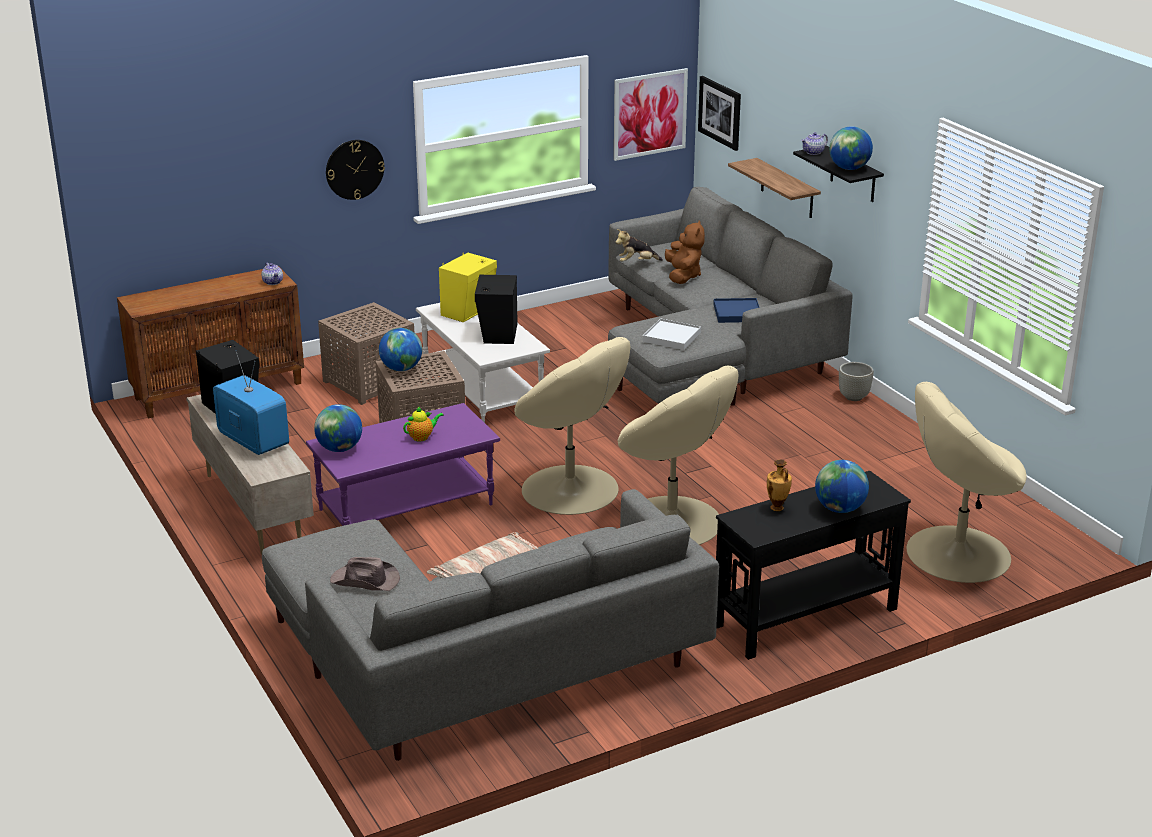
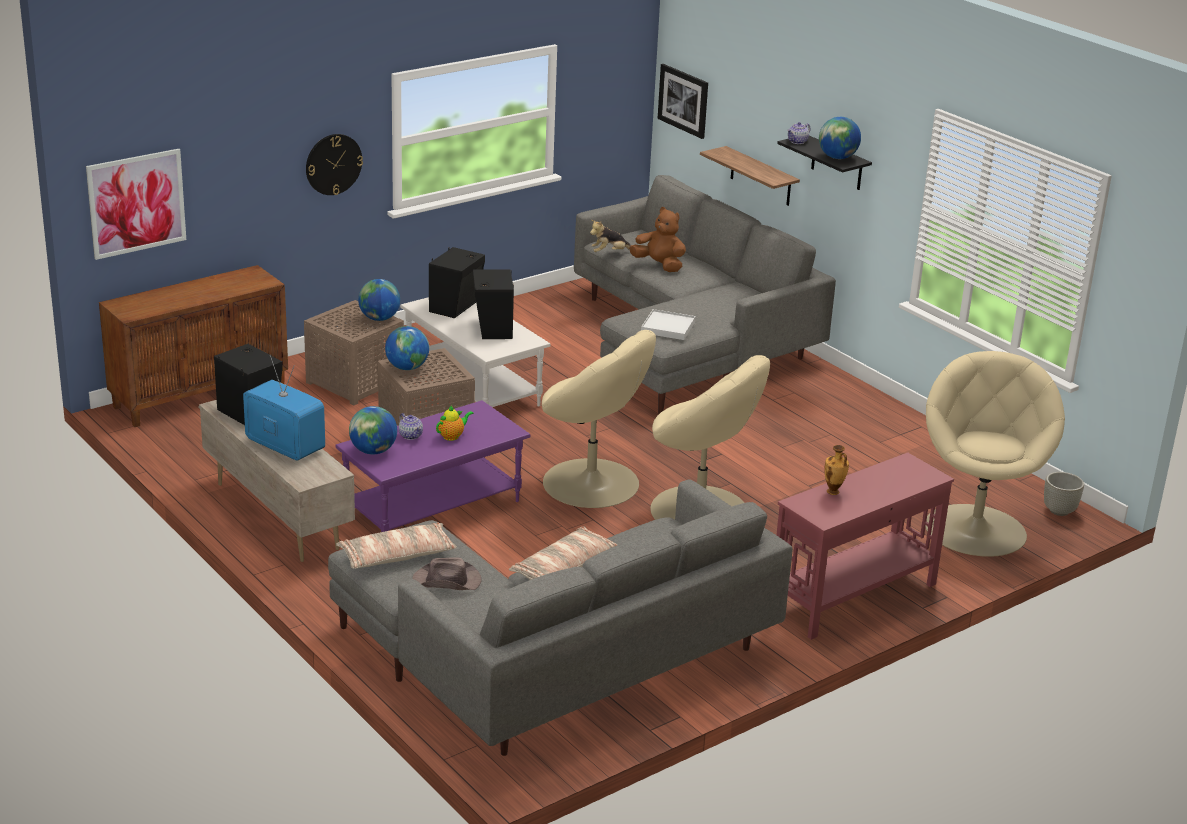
camera: 10 degrees left, 0 degrees up
(273, 282) = (258, 282): teapot -> teapot (410, 435)
(325, 553) = (397, 556): none -> pillow
(469, 311) = (456, 306): yellow speaker -> black speaker
(650, 114) = (612, 102): picture -> picture (136, 203)
(683, 276) = (659, 265): brown plush toy -> brown plush toy turned 45 degrees counterclockwise
(737, 313) = (724, 302): blue tray -> none
(804, 617) = (852, 597): black console table -> red console table
(839, 509) = (891, 490): globe -> globe (379, 319)
(854, 397) = (839, 381): grey planter -> grey planter (1059, 511)
(956, 553) = (976, 529): beige armchair -> beige armchair turned 120 degrees clockwise

